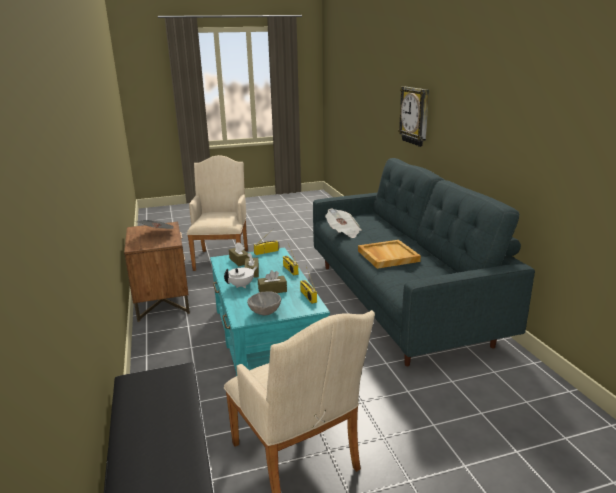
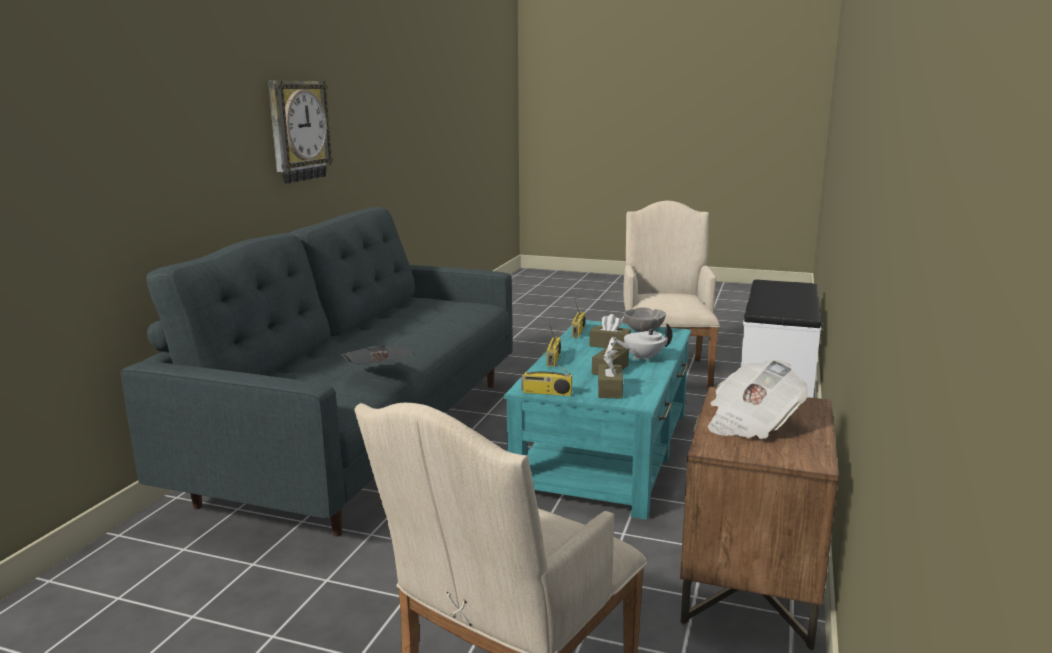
camera: 145 degrees left, 5 degrees down
(387, 256) = (416, 331): beige tray -> none
(415, 116) = (103, 167): wall clock -> wall clock (298, 131)

